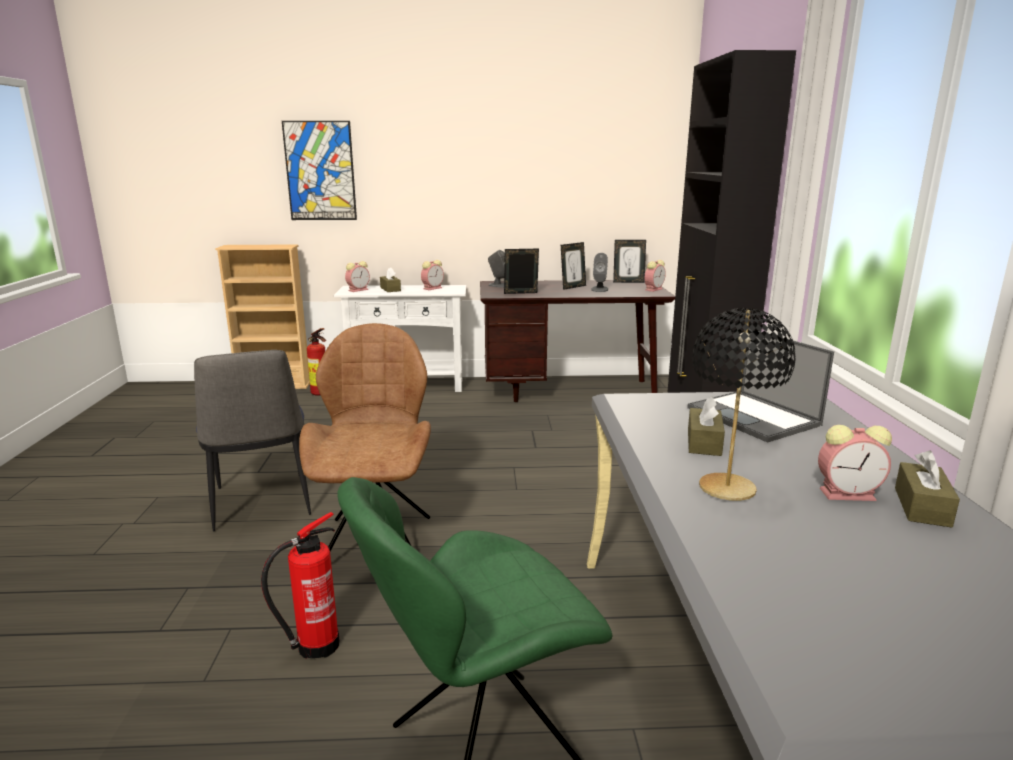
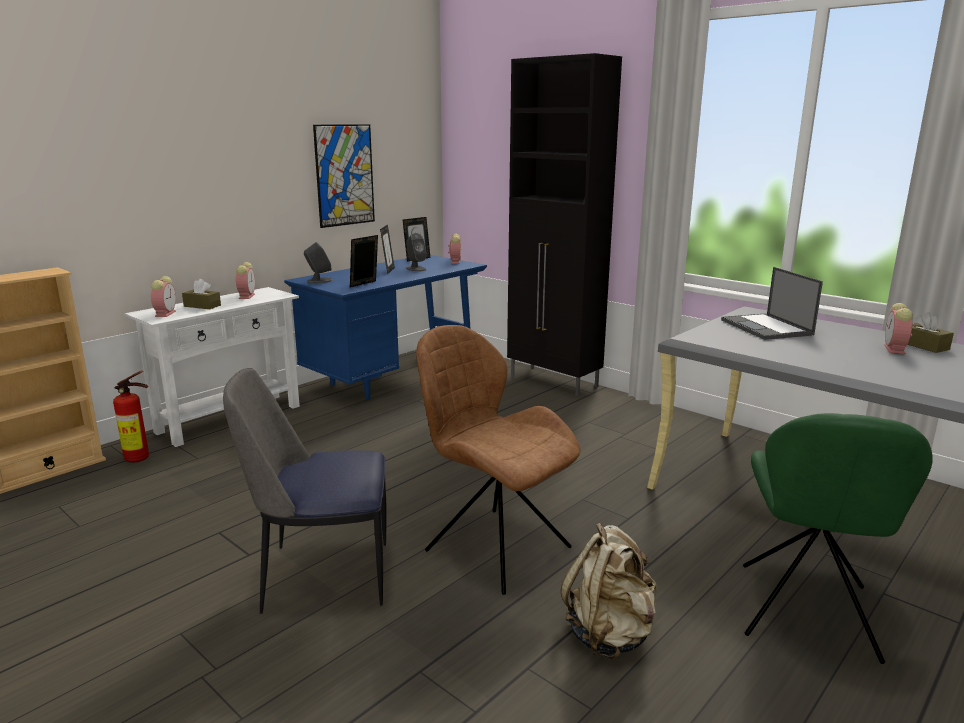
camera: 45 degrees left, 0 degrees up
(261, 503) = (322, 575): chair -> chair turned 150 degrees clockwise
(314, 647) = (610, 634): fire extinguisher -> beige backpack
(320, 171) = (77, 164): picture -> picture (344, 175)
(569, 391) = (394, 376): brown desk -> blue desk
(704, 442) = (791, 347): brown tissue box -> none
(727, 489) = (863, 365): black table lamp -> none
(754, 417) = (767, 327): laptop -> laptop turned 60 degrees clockwise
(849, 494) = (895, 350): alarm clock -> alarm clock turned 150 degrees clockwise

